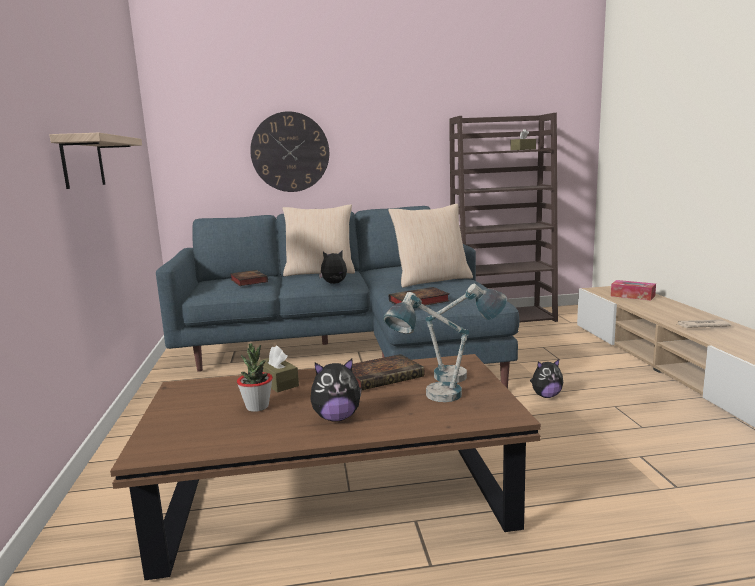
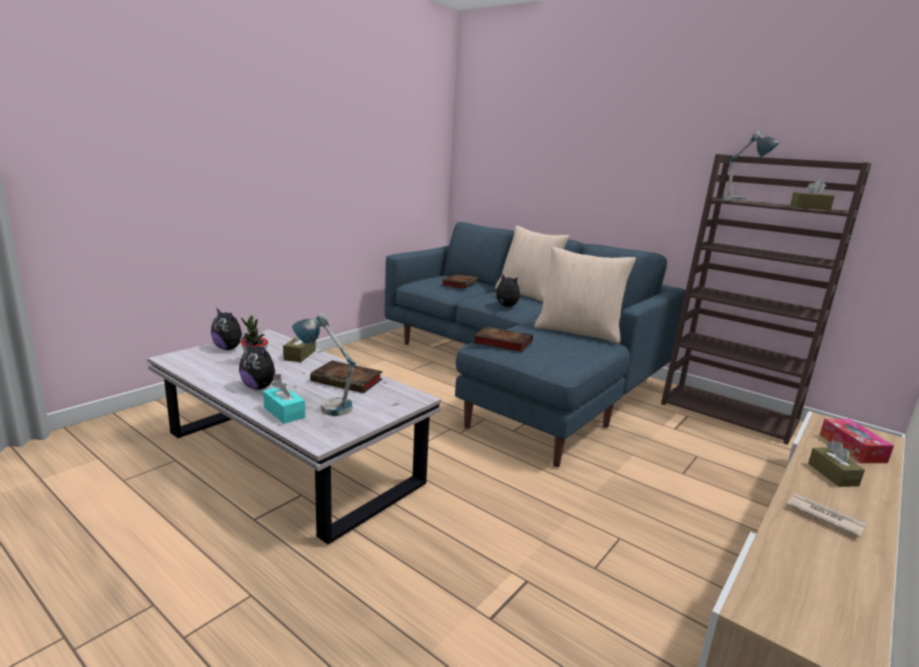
camera: 45 degrees right, 5 degrees up
(83, 162) = (322, 166): shelf -> none
(290, 152) = (553, 173): wall clock -> none
(337, 506) = (291, 459): brown coffee table -> white coffee table
(421, 418) = (284, 412): none -> turquoise tissue box
(465, 378) = (379, 408): table lamp -> table lamp (741, 201)
(546, 396) = (580, 491): plush toy -> plush toy (229, 348)
(658, 309) = (832, 474): none -> brown tissue box

